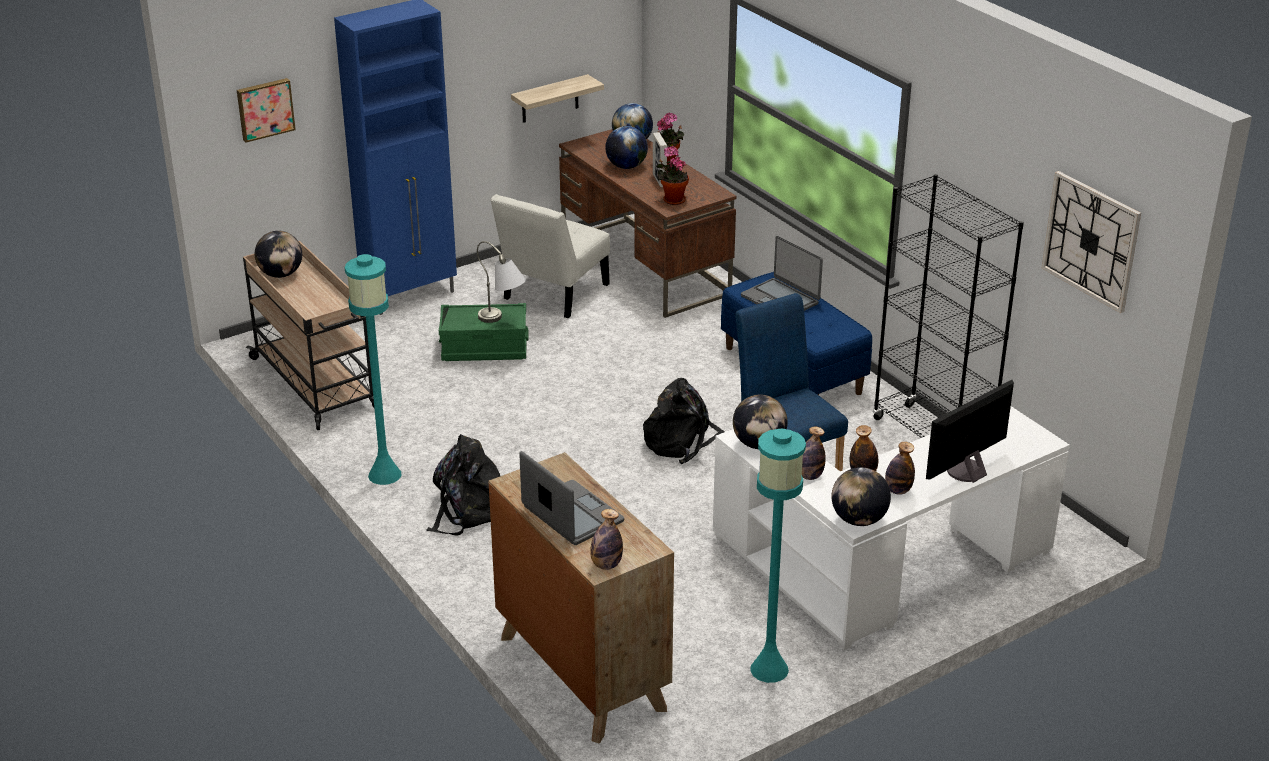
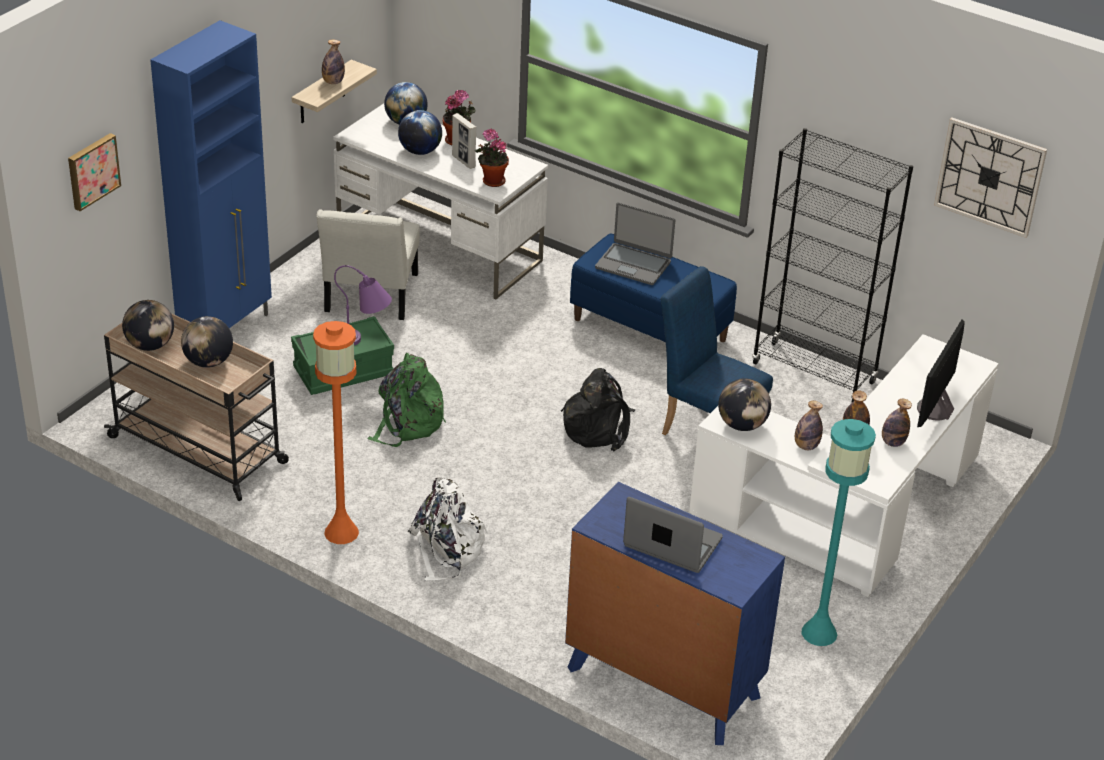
camera: 25 degrees left, 5 degrees up
(384, 474) = (341, 532): turquoise floor lamp -> orange floor lamp
(466, 510) = (447, 549): black backpack -> white backpack
(502, 321) = (365, 341): grey table lamp -> purple table lamp
(509, 400) = (407, 423): none -> green backpack
(581, 672) = (663, 682): brown dresser -> blue dresser
(606, 565) = (738, 584): bottle -> bottle (333, 82)
(645, 267) = (440, 247): brown desk -> white desk
(858, 520) = (880, 479): globe -> globe (208, 362)

